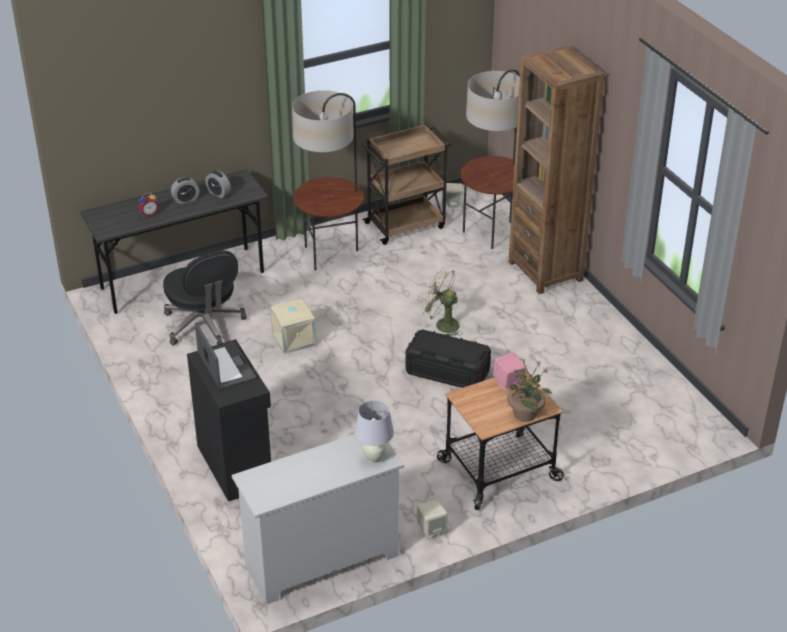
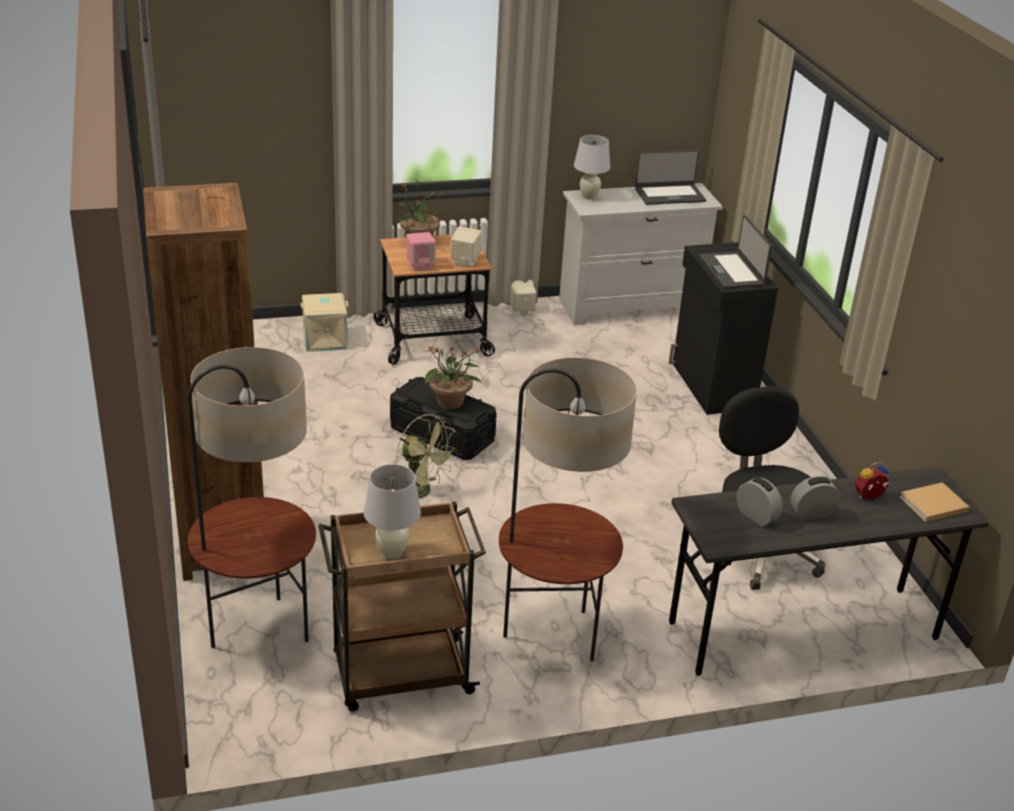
camera: 170 degrees left, 5 degrees down
(111, 215) = (931, 504): none -> beige book
(289, 482) = (669, 195): none -> laptop
(294, 340) = (632, 506): beige storage box -> beige storage box (325, 339)
(409, 141) = (392, 553): none -> white table lamp
(441, 345) = (451, 402): none -> potted plant
(453, 205) = (293, 704): beige speaker -> beige speaker (465, 261)

